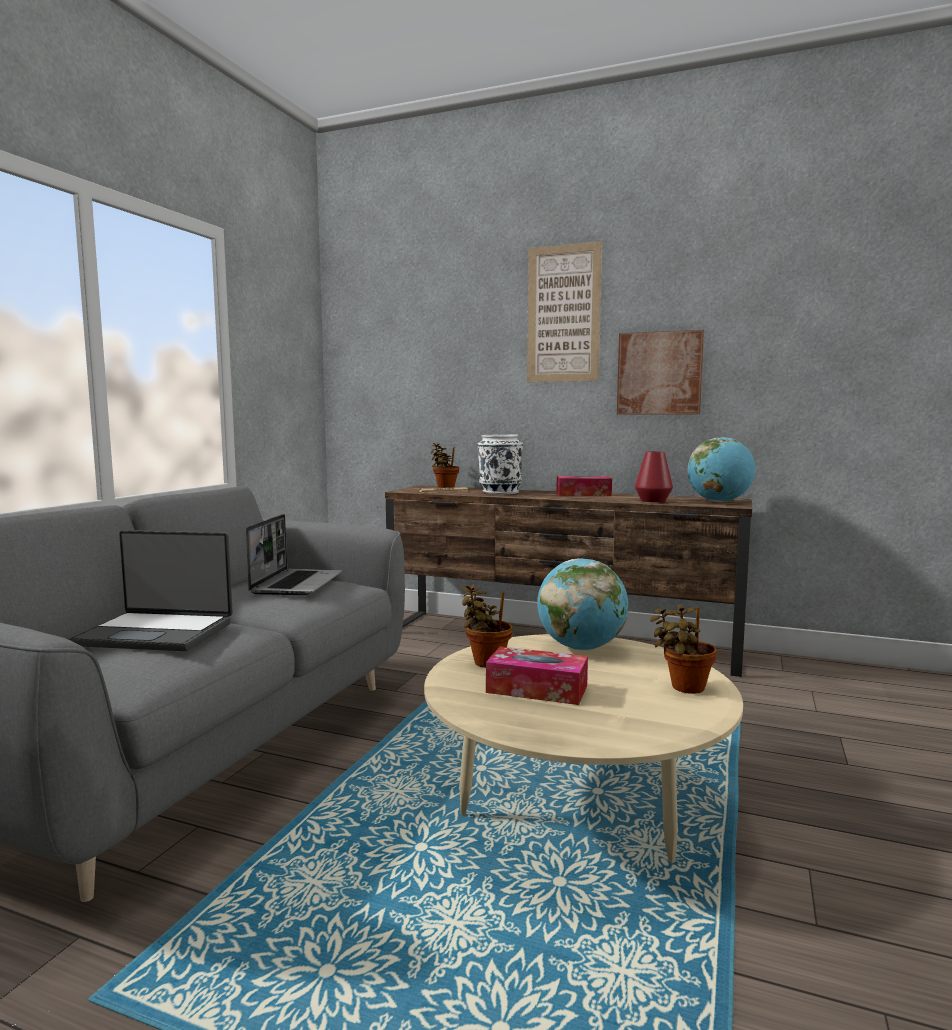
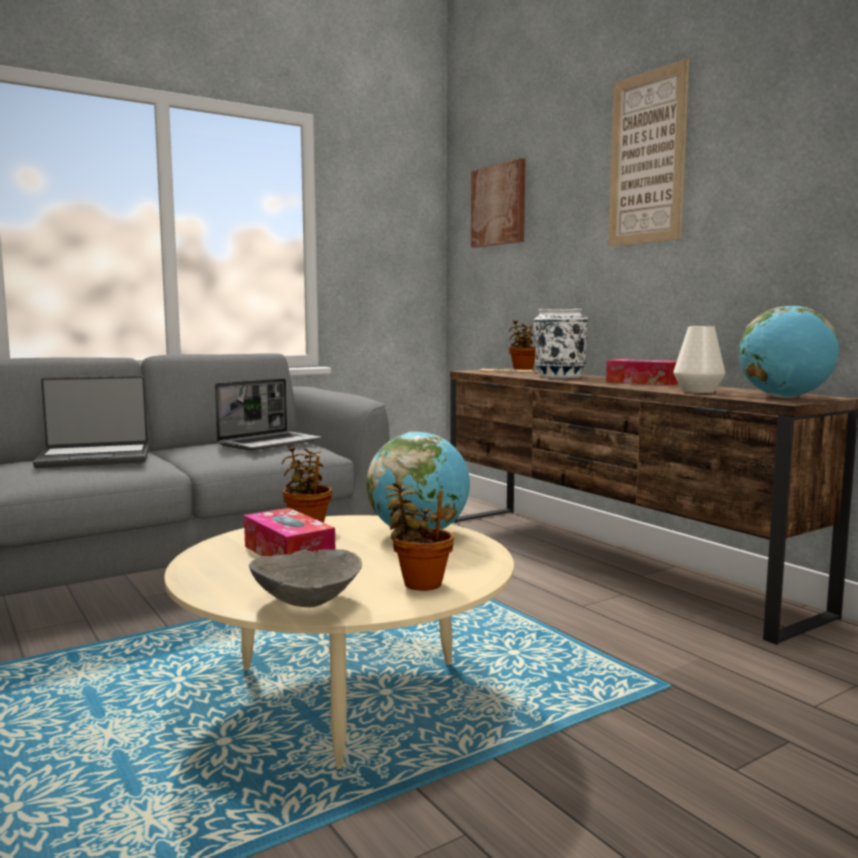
camera: 35 degrees right, 0 degrees up
(157, 633) = (95, 458): laptop -> laptop turned 60 degrees counterclockwise
(653, 500) = (697, 391): red vase -> white vase
(659, 373) = (749, 223): picture -> picture (499, 205)
(659, 726) = (305, 602): none -> grey bowl

